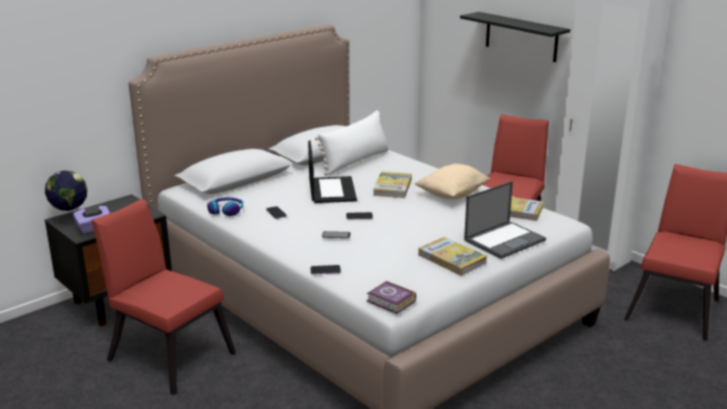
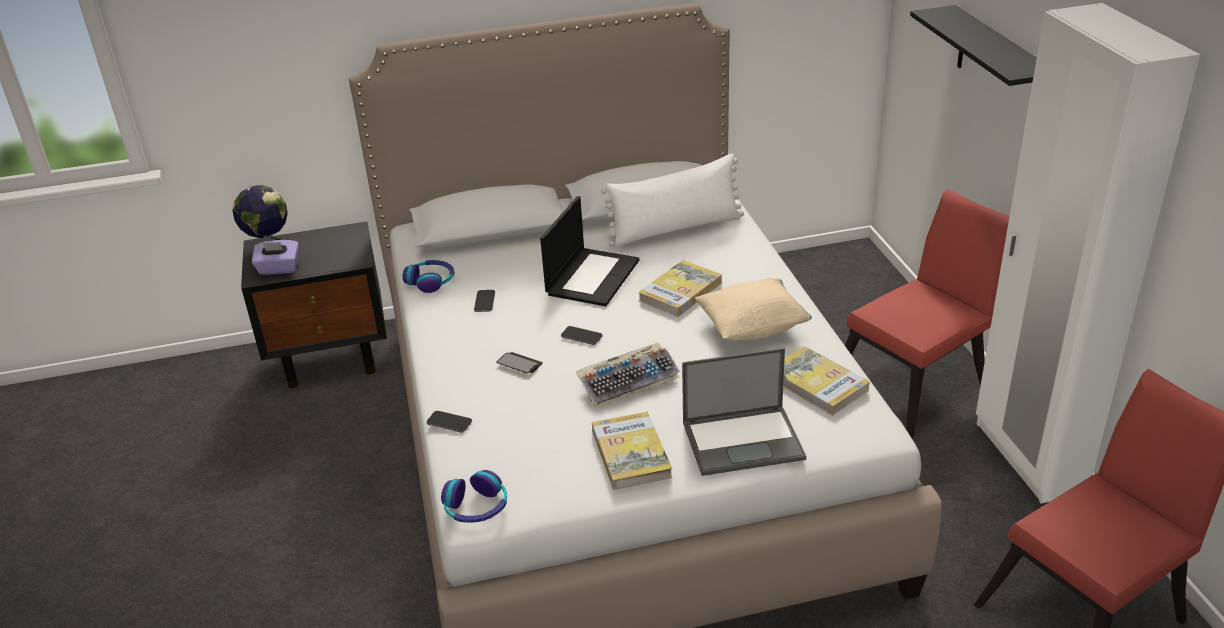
camera: 30 degrees right, 10 degrees up
(167, 354) = (324, 453): red chair -> none
(391, 302) = (476, 507): book -> headphones
(412, 229) = (629, 381): none -> keyboard

